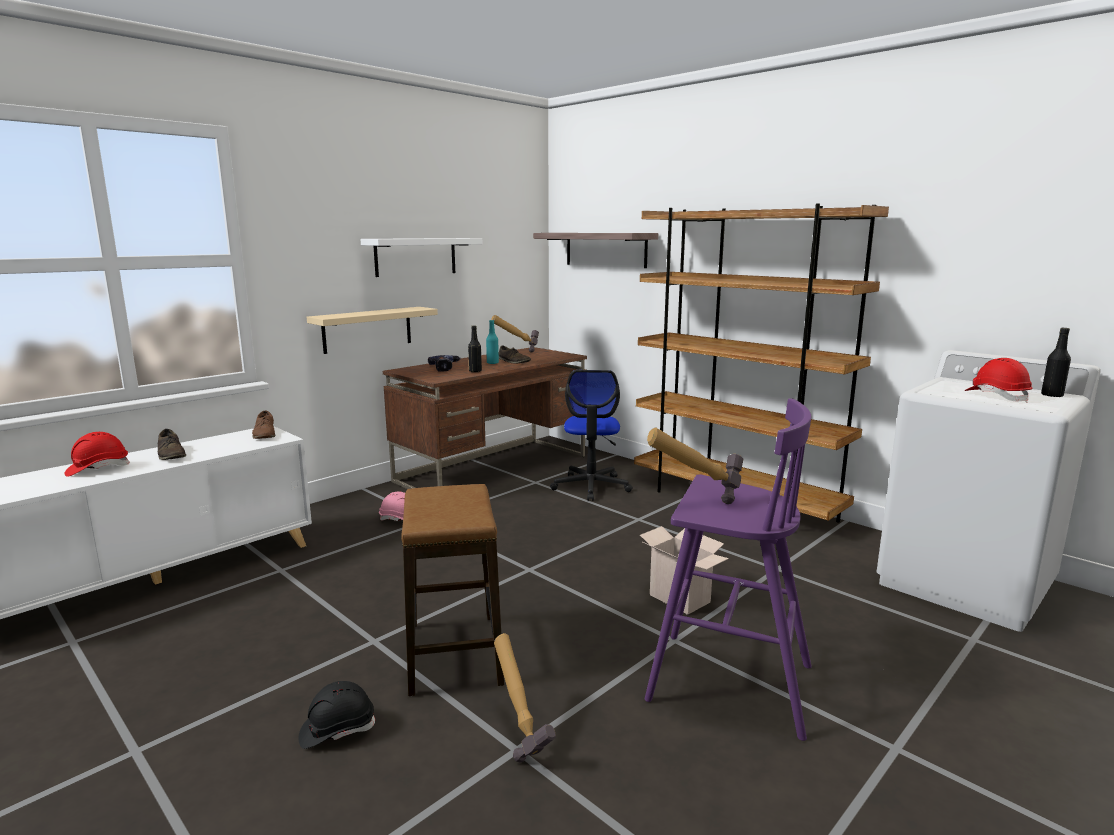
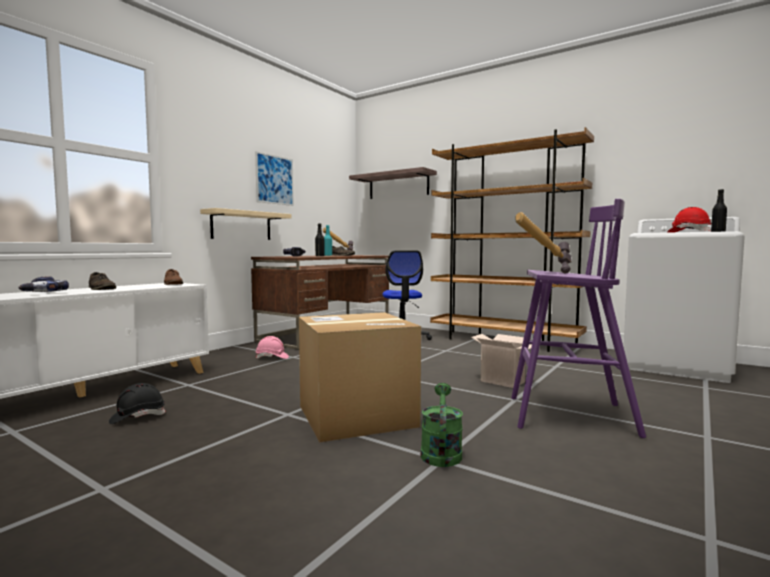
camera: 10 degrees left, 10 degrees down
(97, 469) = (40, 293): red hard hat -> power drill
(337, 730) = (285, 461): black hard hat -> black hard hat (137, 417)
(416, 256) = (274, 179): white shelf -> picture
(454, 653) = (356, 416): stool -> cardboard box
(523, 735) = (441, 452): hammer -> green watering can

